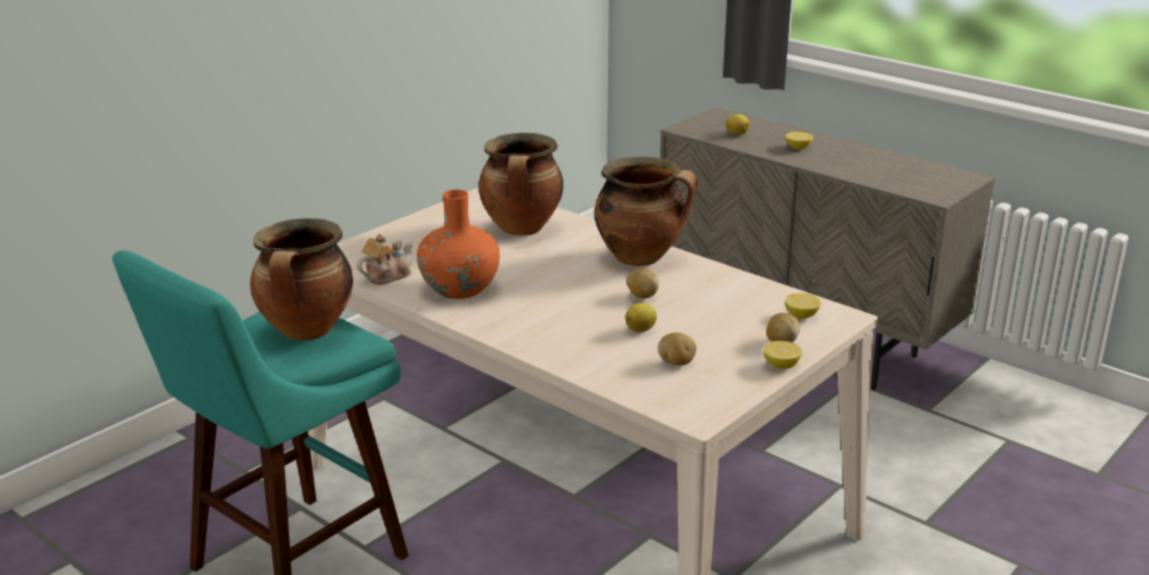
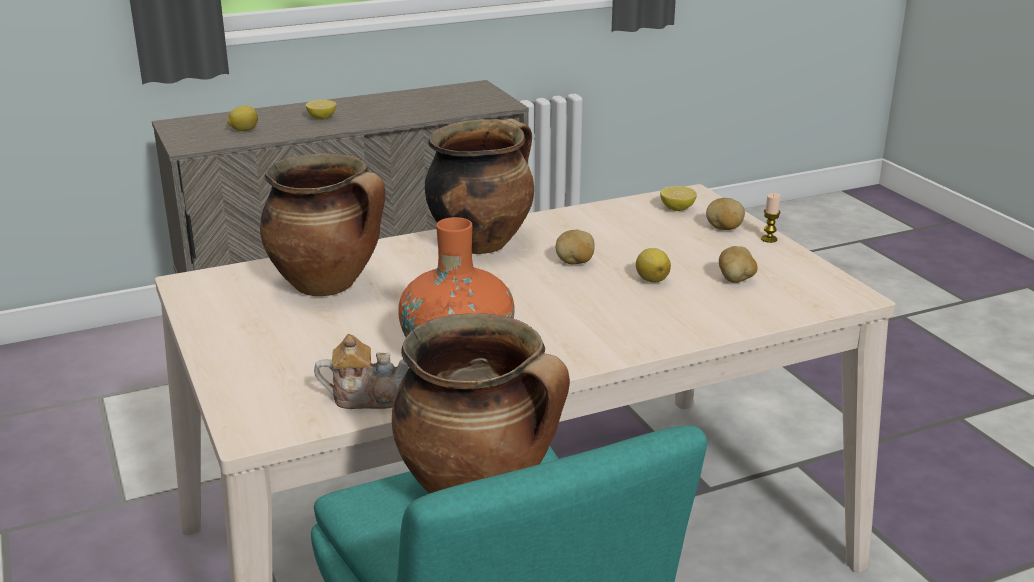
camera: 65 degrees left, 0 degrees up
(386, 276) = (366, 397): teapot -> teapot turned 105 degrees clockwise
(781, 365) = (769, 239): lemon -> candle

